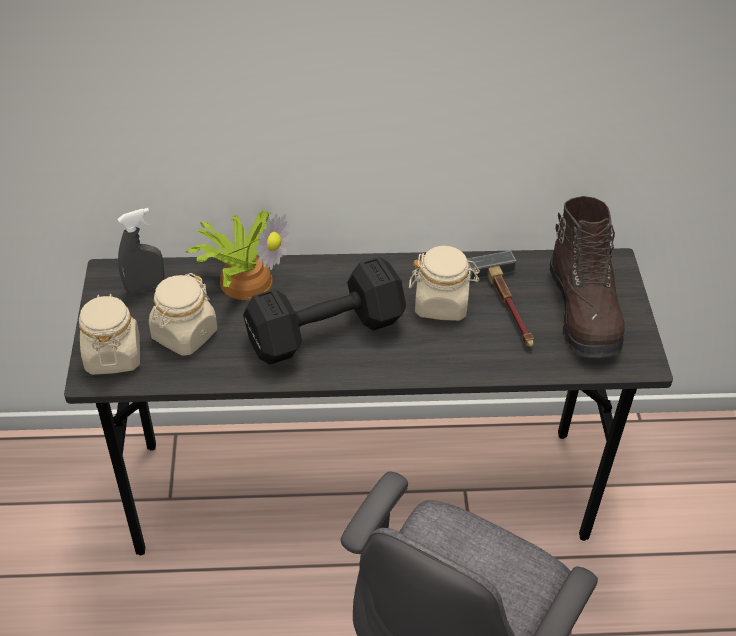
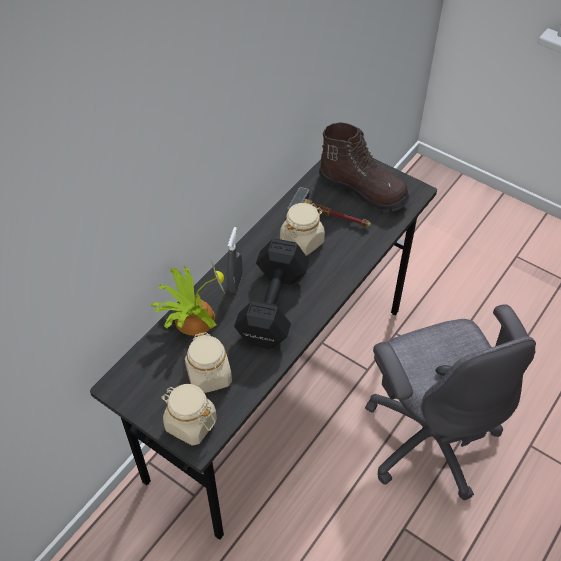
camera: 50 degrees left, 5 degrees up
(145, 286) = (147, 373): grey spray bottle -> grey spray bottle (235, 283)

